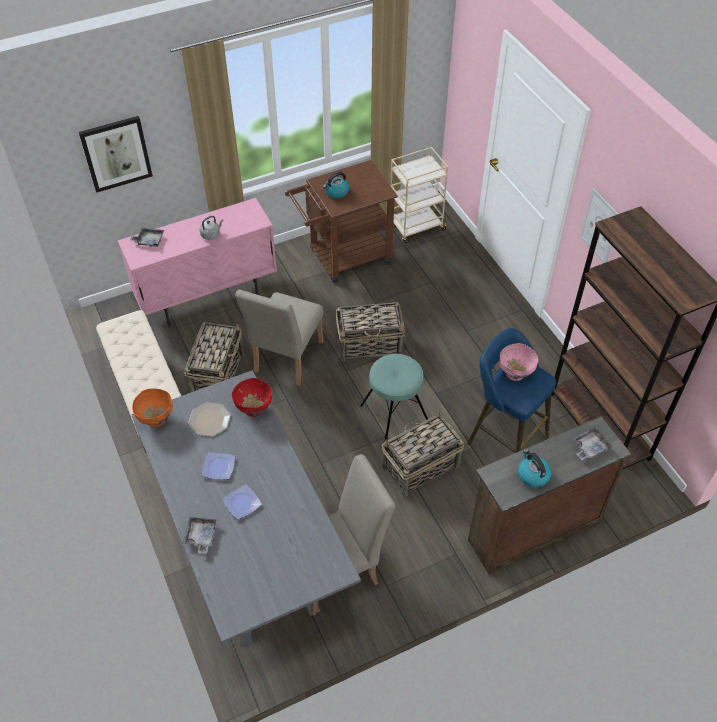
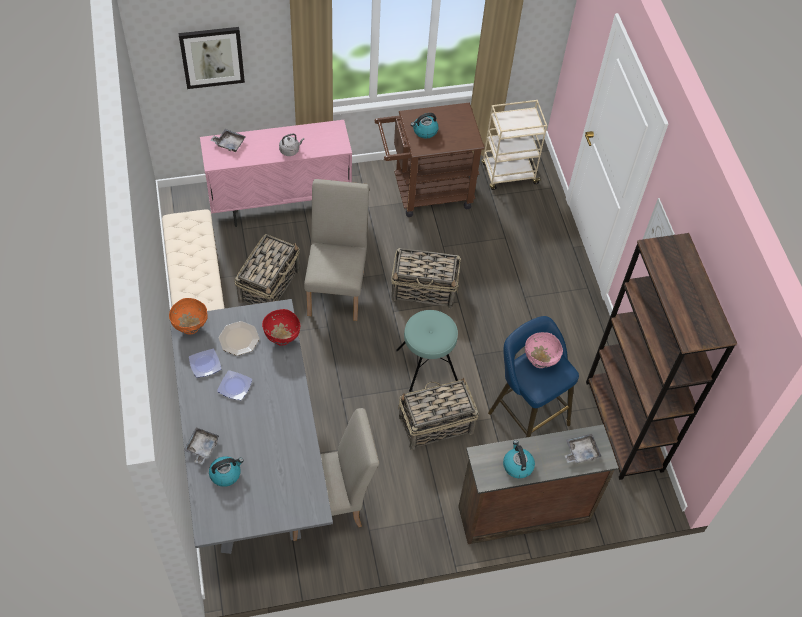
camera: 10 degrees right, 5 degrees up
(234, 557) = (226, 474): none -> kettle
(242, 504) = (246, 426): plate -> plate (204, 365)
(285, 361) = (337, 287): beige chair -> beige chair turned 150 degrees clockwise

